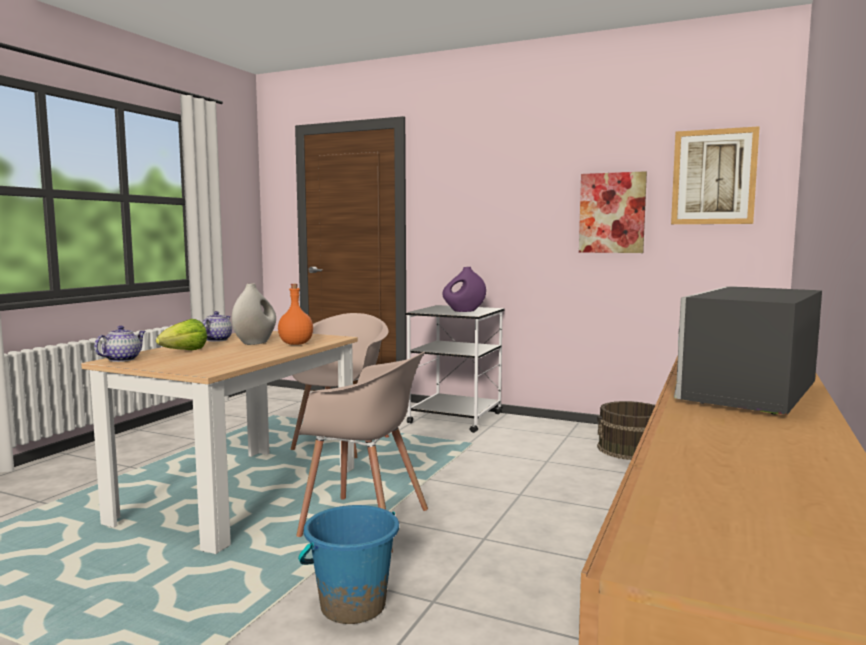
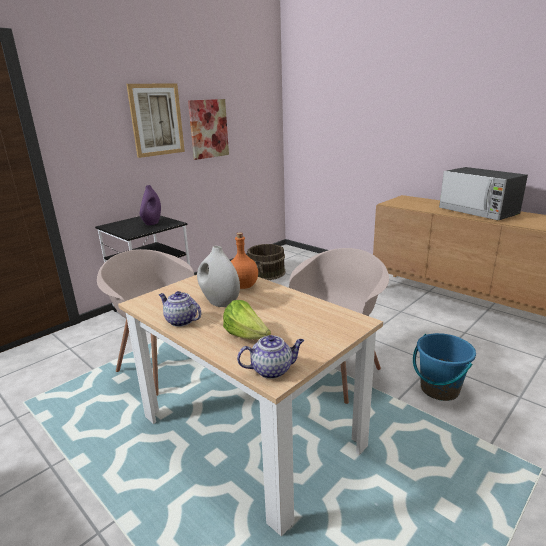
camera: 70 degrees left, 15 degrees up
(122, 359) = (272, 370): teapot -> teapot turned 120 degrees clockwise
(713, 177) = (253, 103): picture -> picture (156, 120)

